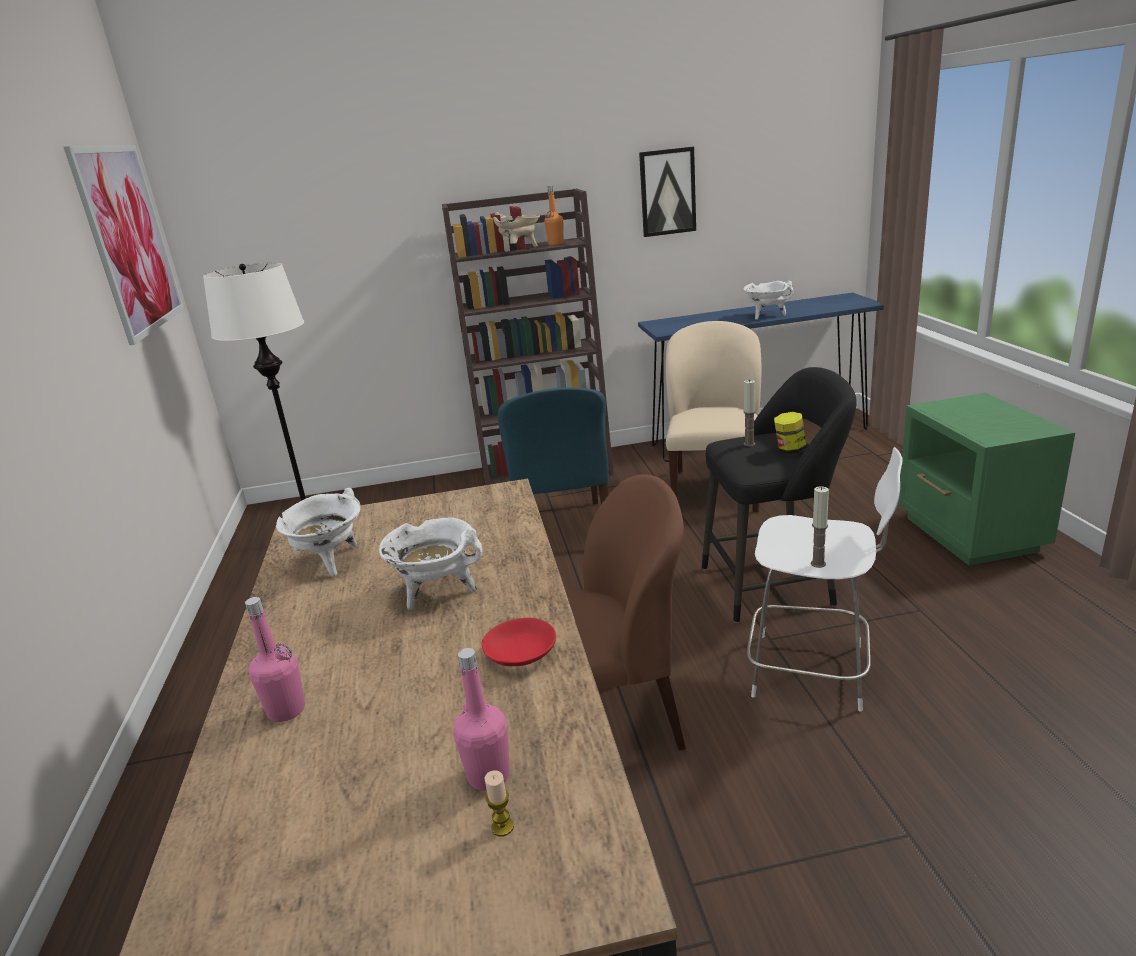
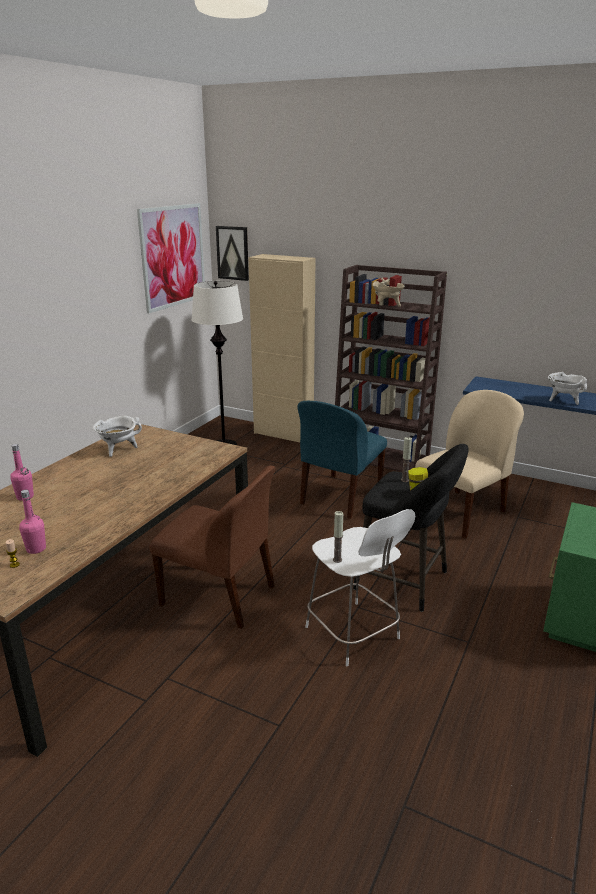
camera: 35 degrees right, 0 degrees up
(380, 492) = (283, 434): none -> beige cabinet
(437, 592) = (128, 480): white cooking pot -> none
(520, 654) = (110, 517): red bowl -> none
(556, 244) = (415, 307): orange bottle -> none
(667, 192) = (517, 287): picture -> picture (233, 253)

